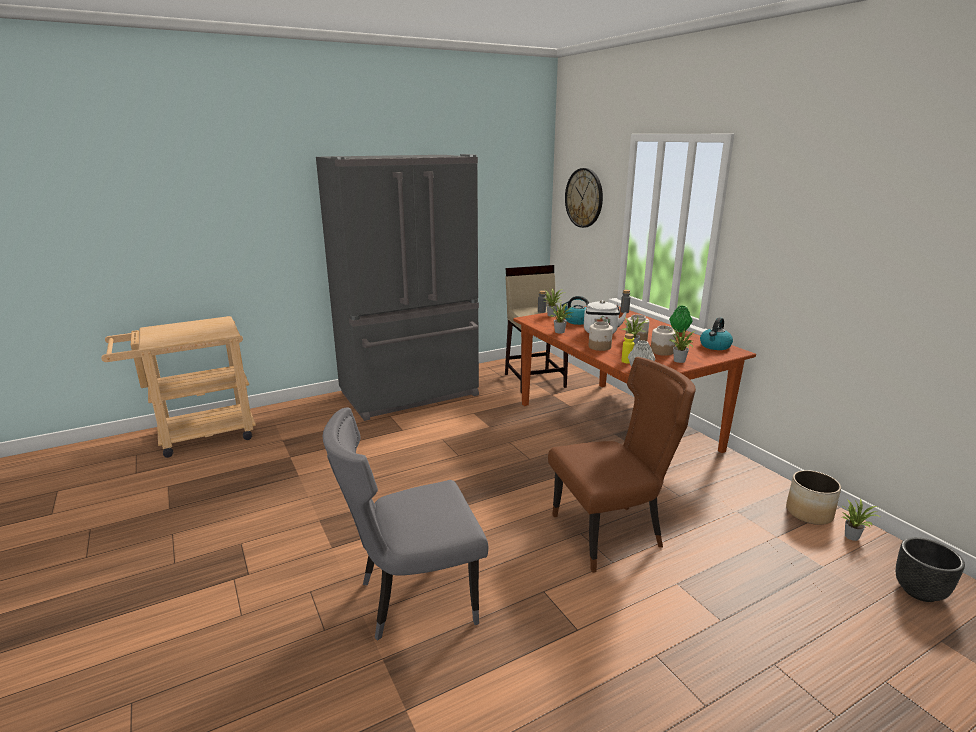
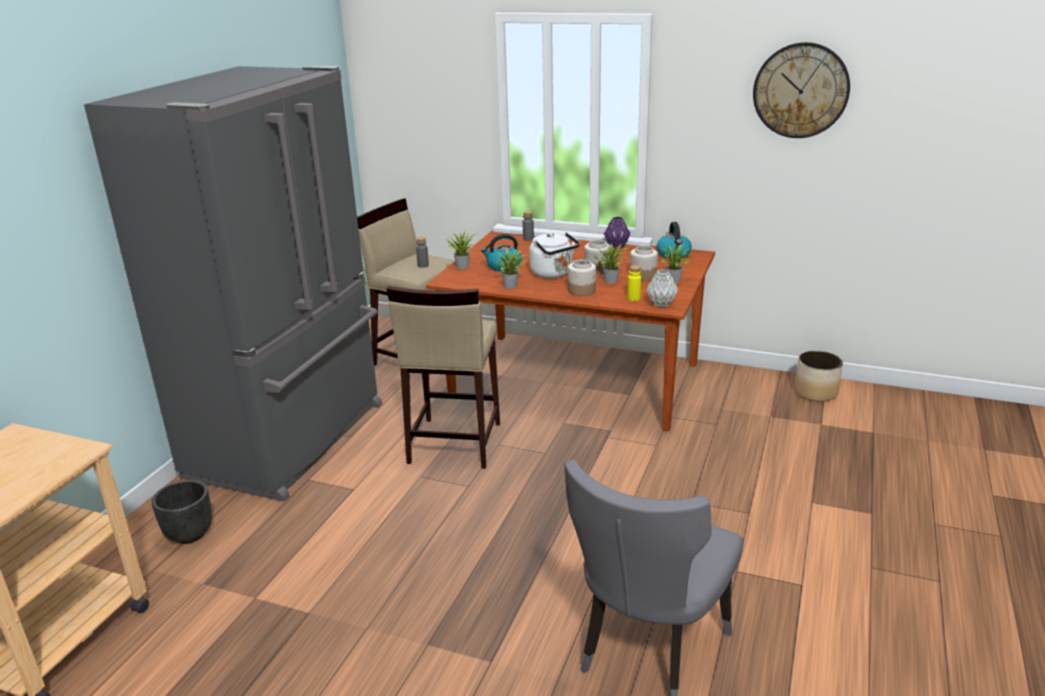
camera: 40 degrees left, 5 degrees up
(485, 430) = (453, 443): none -> beige stool
(584, 198) = (419, 99): wall clock -> wall clock (800, 90)
(611, 533) = (715, 488): brown chair -> none
(680, 331) = (617, 246): green vase -> purple vase
(852, 535) = (860, 397): potted plant -> none
(919, 591) = (937, 420): black planter -> black planter (189, 534)

